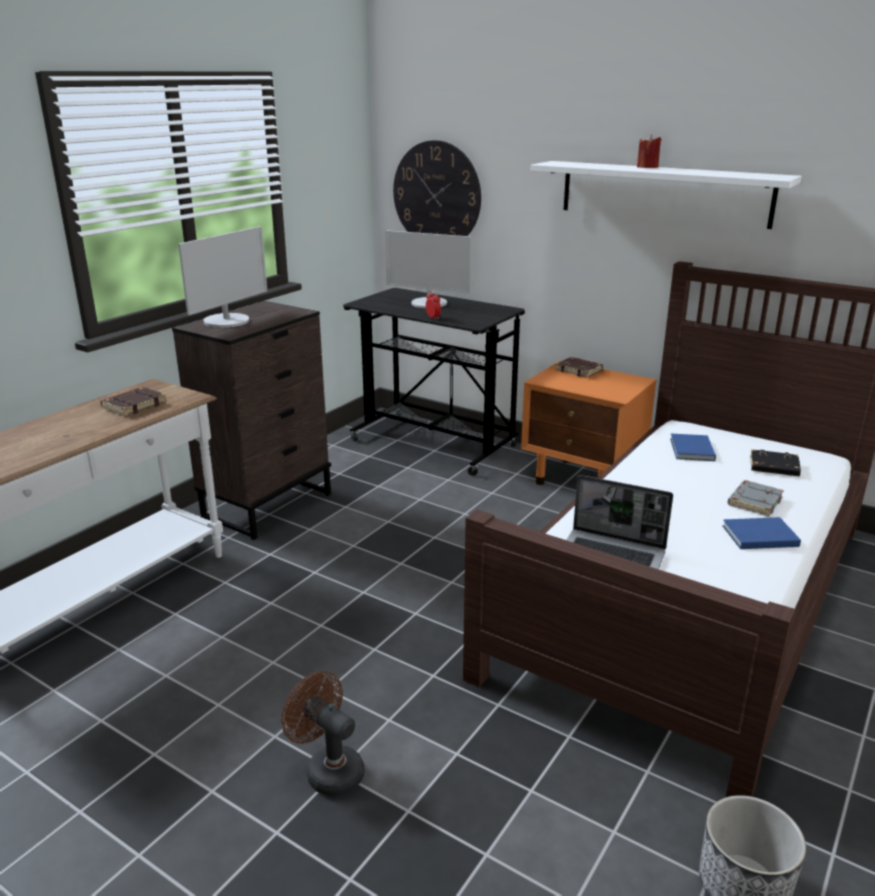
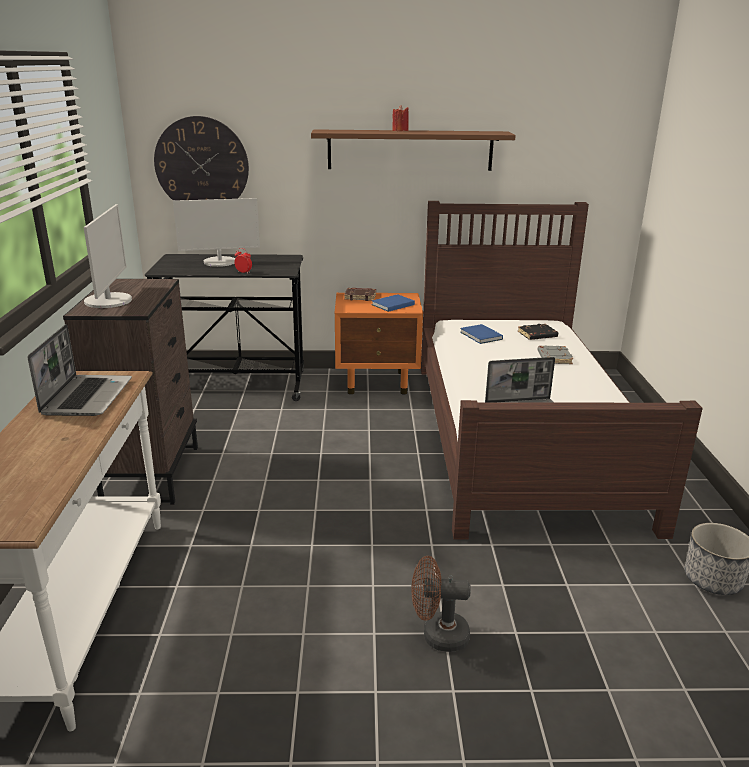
camera: 35 degrees left, 0 degrees up
(134, 405) = (87, 396): brown book -> laptop
(663, 193) = (410, 150): white shelf -> brown shelf
(757, 535) = (580, 376): blue book -> blue book (391, 305)

